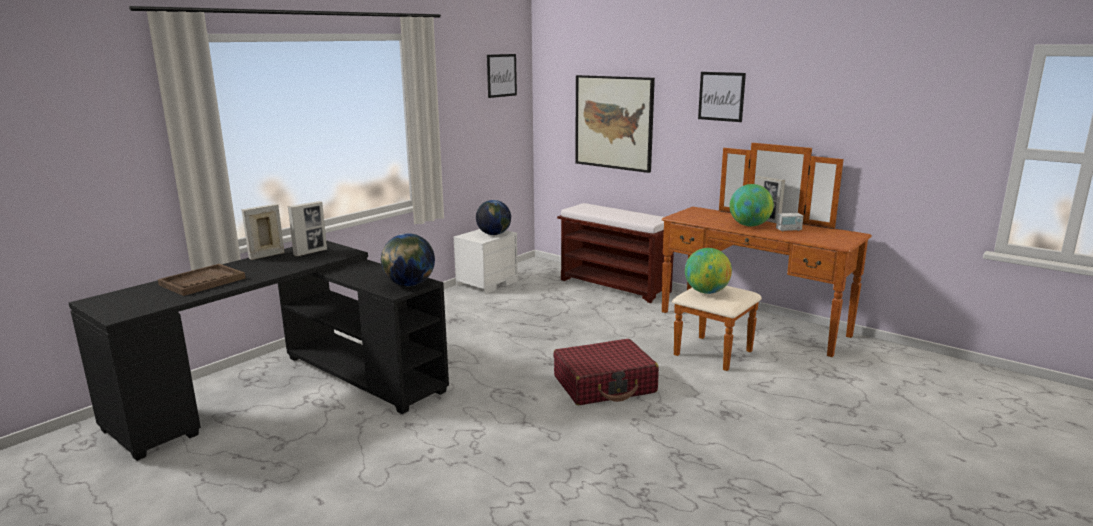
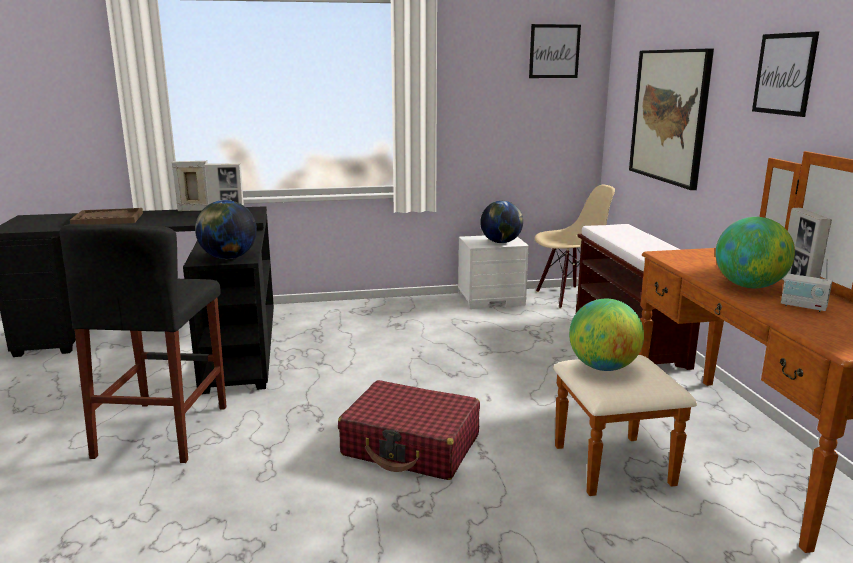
camera: 40 degrees right, 0 degrees up
(427, 445) = (163, 431): none -> black stool
(535, 268) = (568, 297): none -> beige chair

